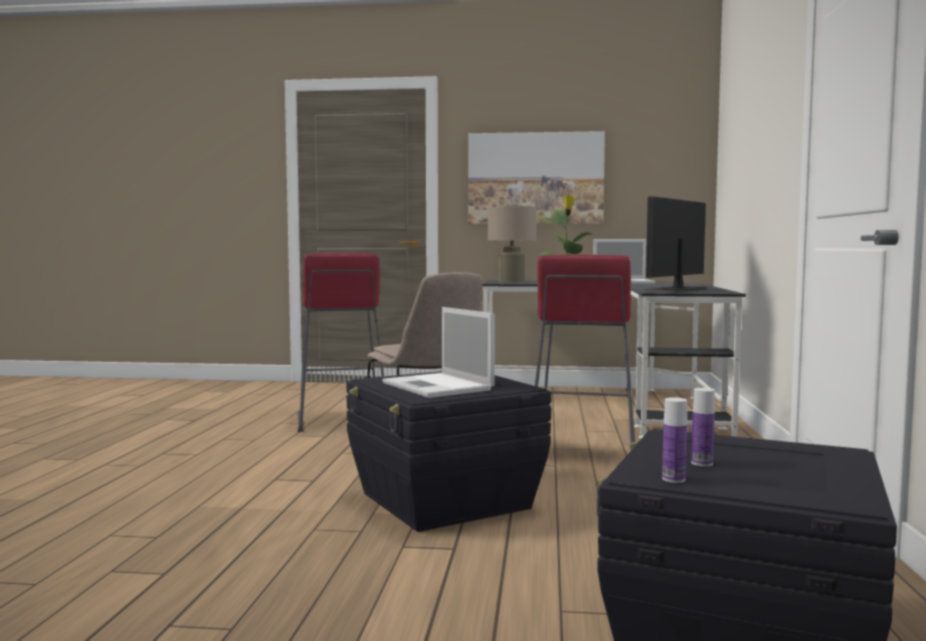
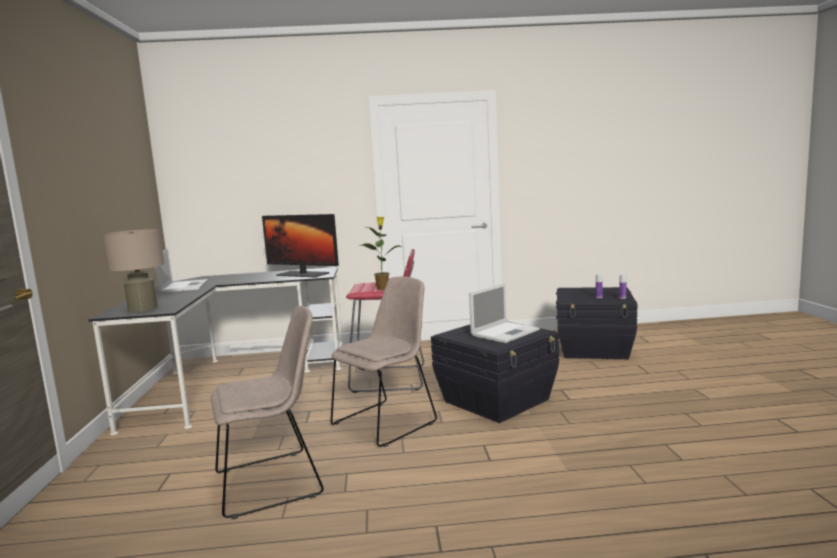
camera: 100 degrees left, 5 degrees up
(341, 420) = (273, 482): red stool -> beige chair
(535, 178) = (87, 199): picture -> none

